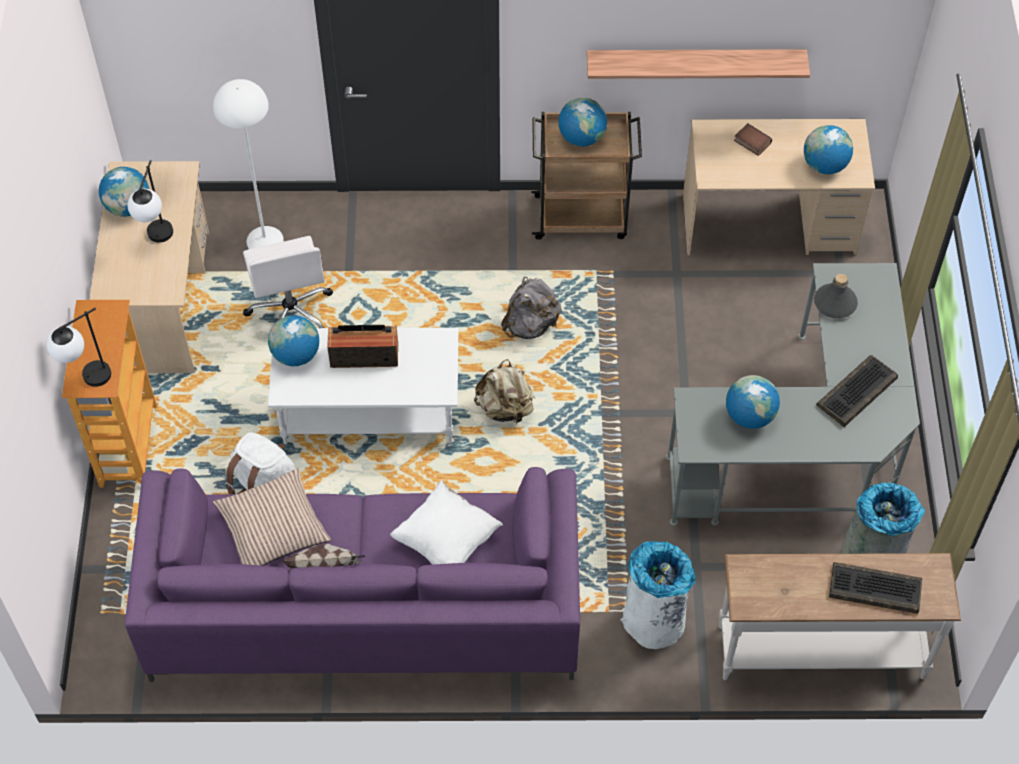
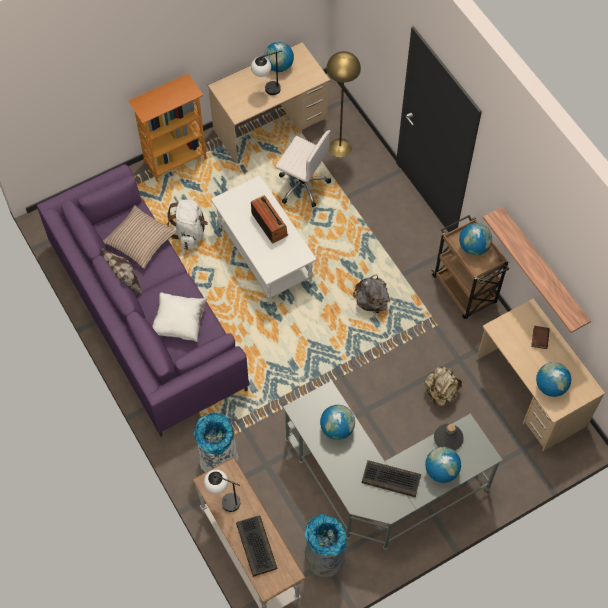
camera: 60 degrees right, 5 degrees up
(87, 381) = (143, 105): table lamp -> table lamp (223, 500)
(265, 240) = (340, 147): white floor lamp -> yellow floor lamp
(291, 312) = (302, 185): white office chair -> white office chair turned 105 degrees counterclockwise
(296, 355) = (249, 194): globe -> globe (441, 470)
(505, 408) = (308, 318): beige backpack -> beige backpack (440, 392)

